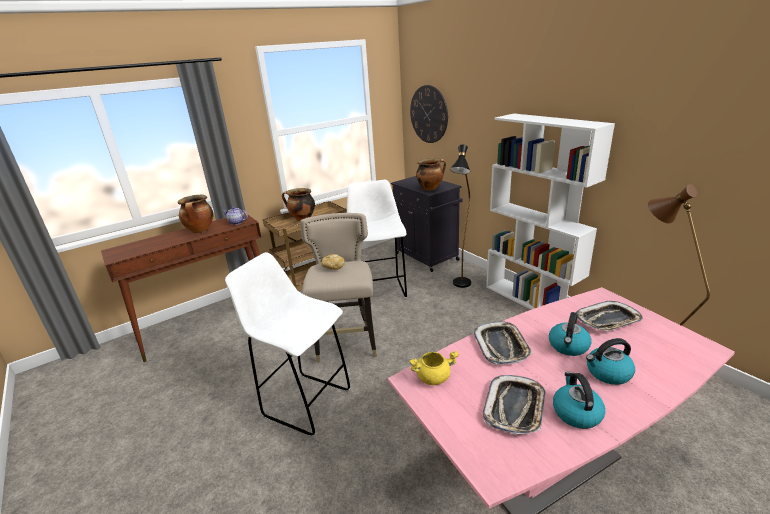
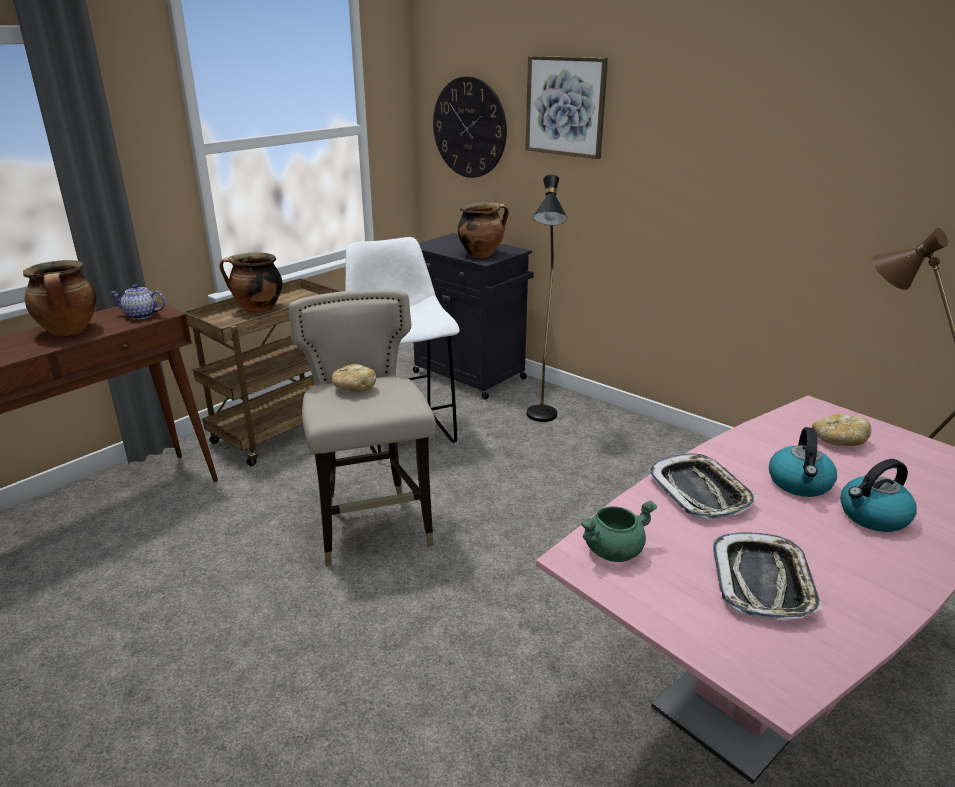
camera: 15 degrees left, 0 degrees up
(305, 402) = (325, 637): white stool -> none
(433, 377) = (613, 550): yellow cooking pot -> green cooking pot
(479, 102) = (565, 106): none -> picture
(531, 300) = (660, 435): white bookcase -> none
(576, 412) = (855, 578): kettle -> none
(607, 320) = (838, 442): tray -> bread

